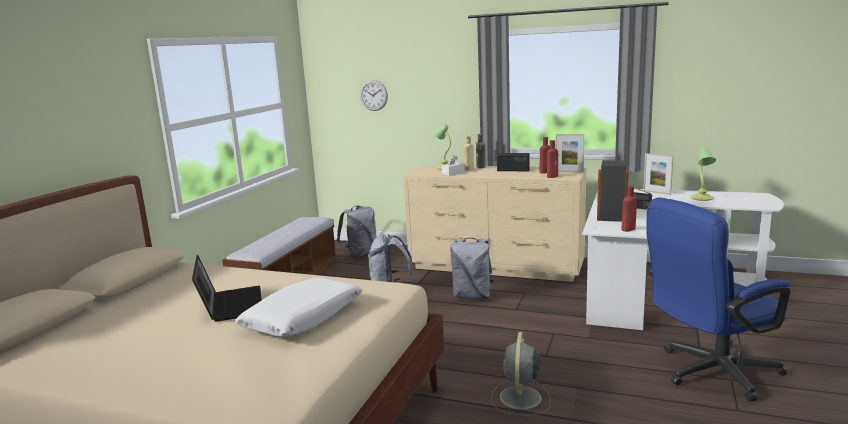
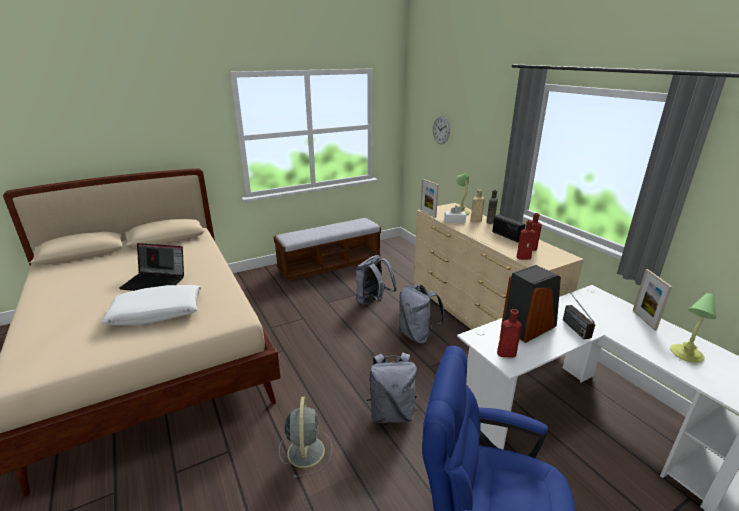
camera: 40 degrees right, 10 degrees up
(231, 305) = (156, 281): laptop -> laptop turned 75 degrees clockwise
(360, 253) = (403, 259): grey backpack -> grey backpack (391, 413)
(520, 398) = (306, 450): grey fan -> grey fan turned 120 degrees clockwise
(569, 171) = (553, 257): picture frame -> picture frame (428, 214)

